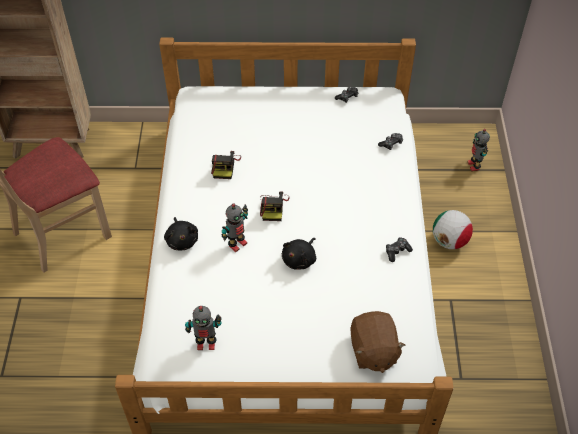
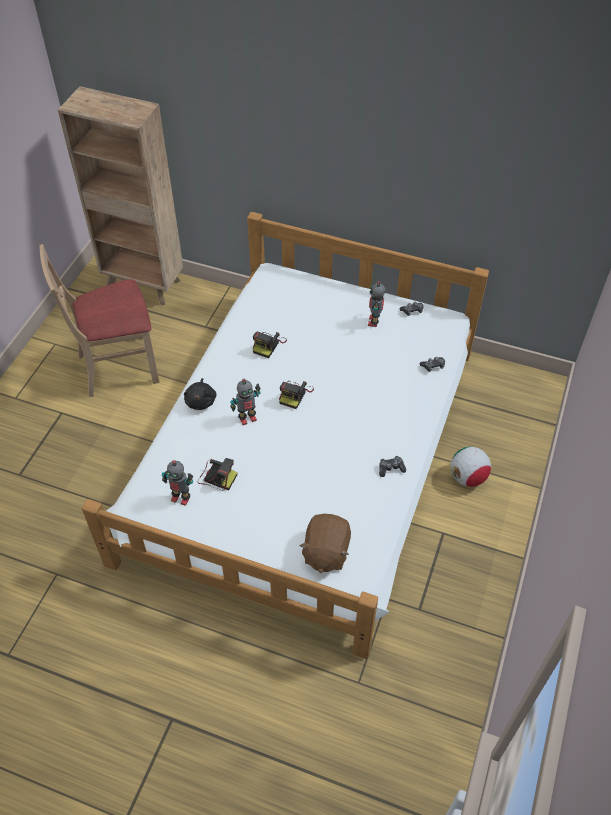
camera: 20 degrees right, 0 degrees up
(232, 311) = (216, 476): none -> camera
(300, 259) = (297, 449): black plush toy -> none
(474, 165) = (526, 412): toy robot -> toy robot (374, 321)

